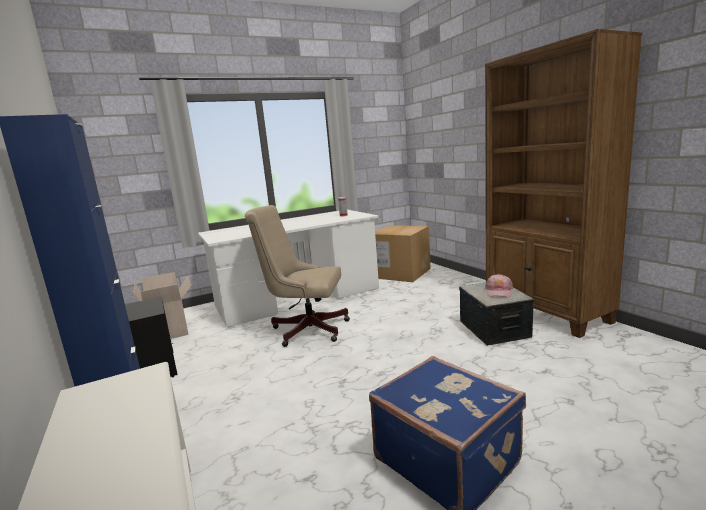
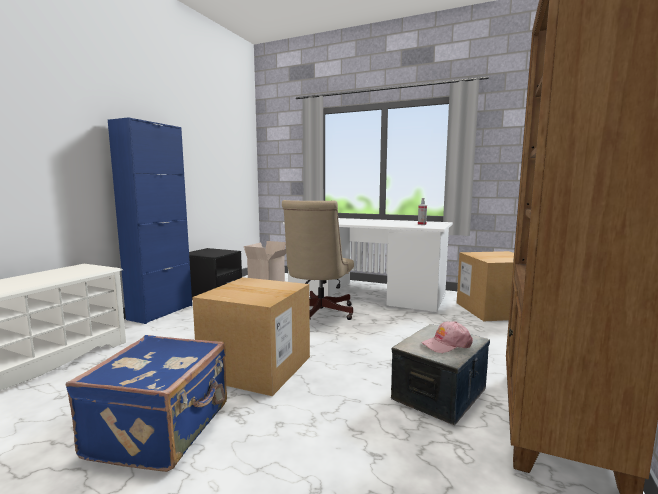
camera: 50 degrees right, 5 degrees down
(305, 329) = (318, 313): beige office chair -> beige office chair turned 135 degrees counterclockwise
(379, 385) = (257, 367): none -> cardboard box

